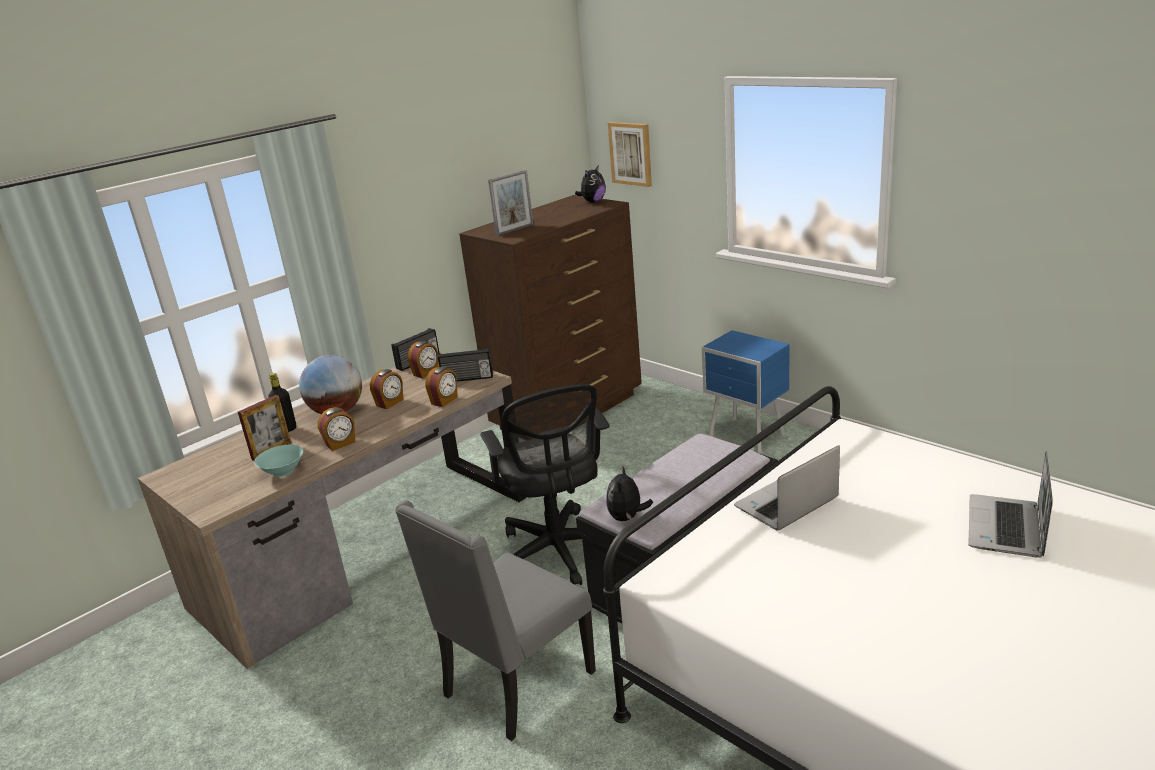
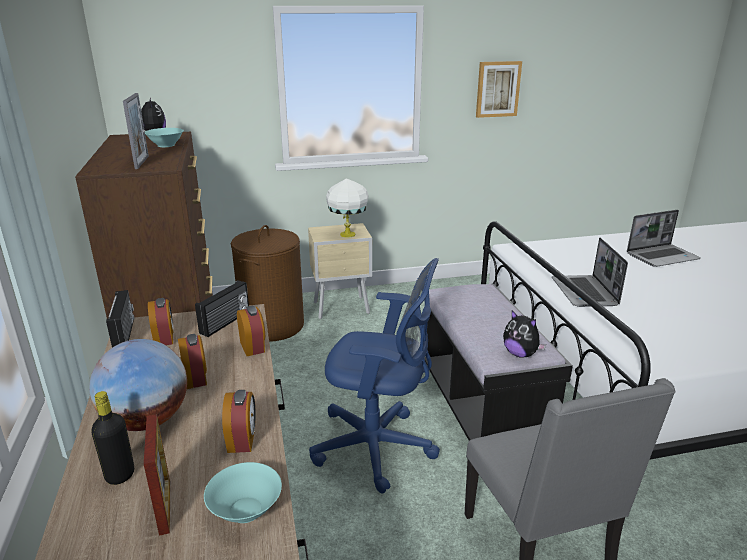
camera: 60 degrees left, 0 degrees up
(558, 553) = (378, 447): black office chair -> blue office chair
(571, 215) = (166, 145): none -> turquoise bowl
(631, 153) = (161, 87): picture -> picture (497, 89)
(665, 422) = (272, 325): none -> brown laundry basket
(747, 350) = (348, 234): none -> white table lamp
(747, 437) = (342, 308): blue nightstand -> beige nightstand
(1006, 528) = (662, 256): laptop -> laptop turned 75 degrees counterclockwise

